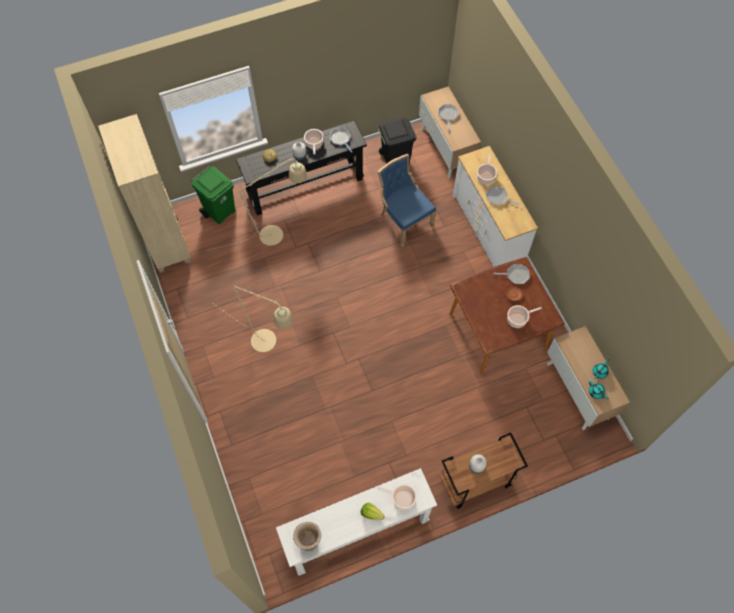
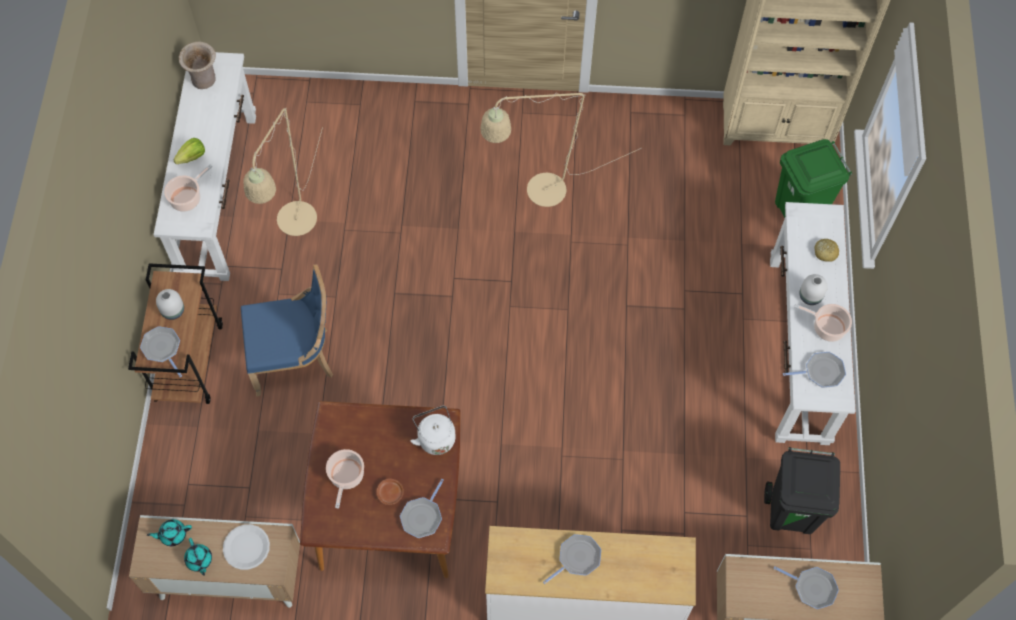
camera: 115 degrees right, 0 degrees up
(277, 233) = (722, 274): beige floor lamp -> beige floor lamp (294, 228)
(305, 186) = (798, 349): black console table -> white console table
(404, 220) = (662, 469): blue chair -> blue chair (295, 358)
(472, 288) = (435, 437): none -> white kettle
(485, 177) = (629, 561): cooking pot -> none
(502, 458) = (162, 348): none -> frying pan
(579, 353) = (246, 547): none -> white plate

